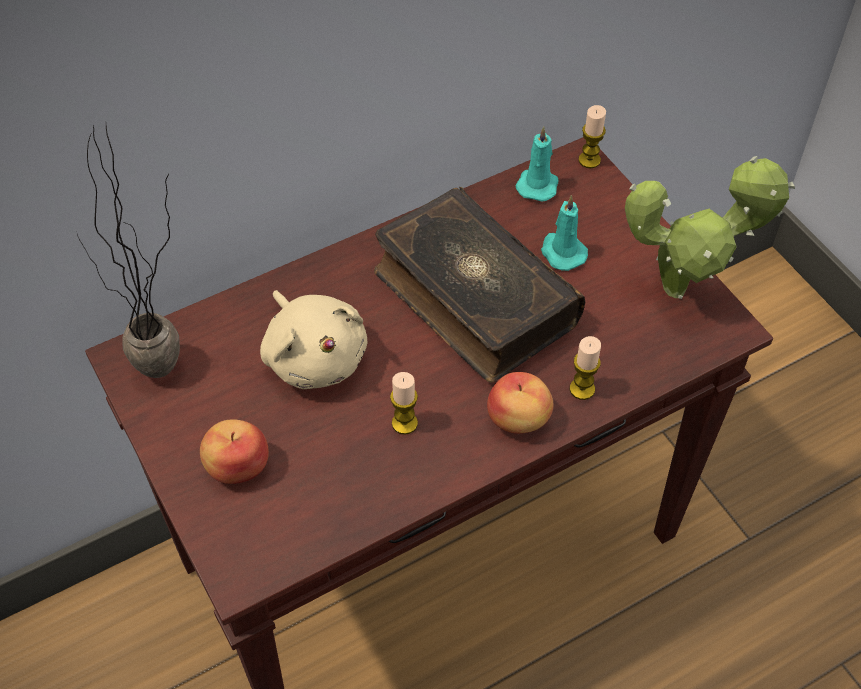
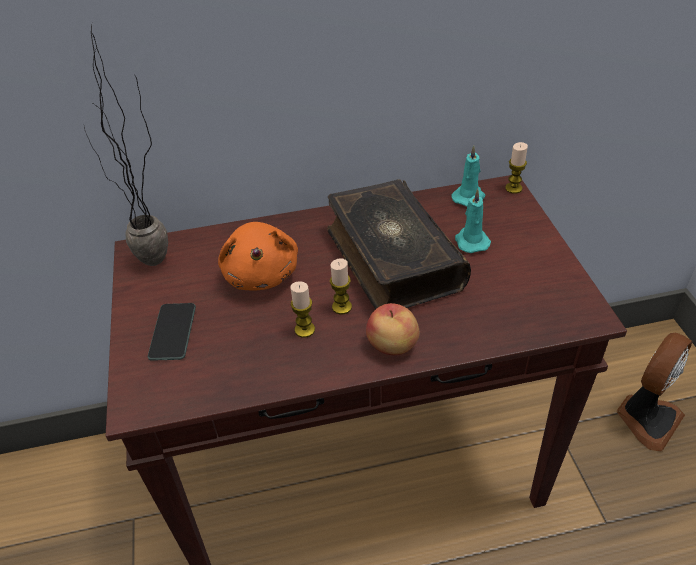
camera: 20 degrees right, 10 degrees down
(237, 465) = (172, 332): apple -> phone
(314, 356) = (261, 273): beige plush toy -> orange plush toy
(582, 389) = (451, 335): candle -> candle (342, 307)
(684, 288) = (560, 281): potted plant -> none
(767, 393) = (646, 418): none -> fan

